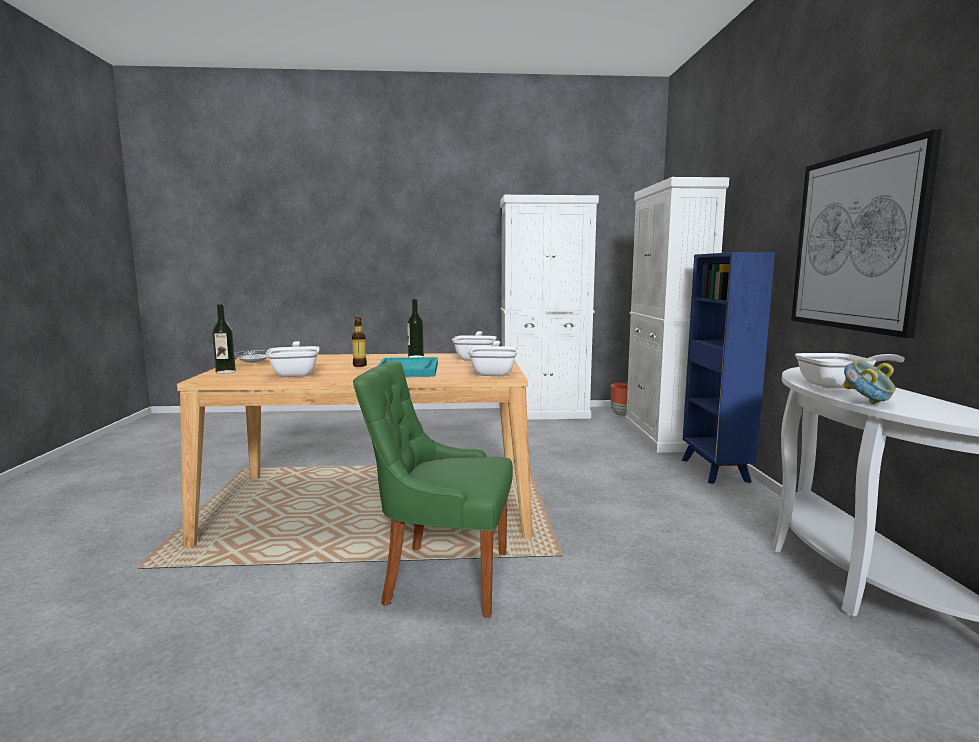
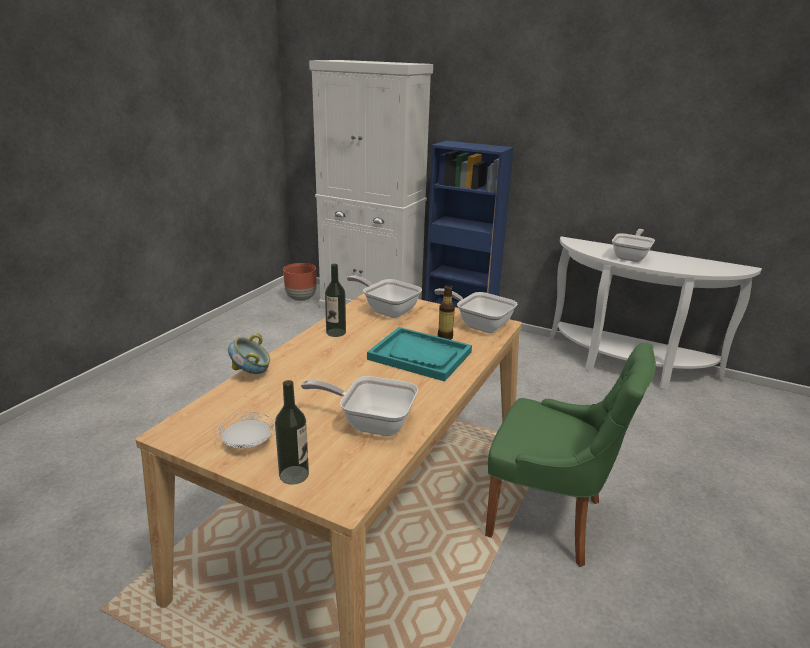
camera: 60 degrees left, 15 degrees up
(359, 365) = (359, 374): bottle -> bottle (445, 337)
(442, 577) = (549, 519): green chair -> green chair turned 105 degrees counterclockwise
(544, 413) = (232, 326): white cabinet -> none
(856, 241) = (600, 149): picture -> none
(866, 403) = (680, 270): bowl -> bowl (251, 374)

